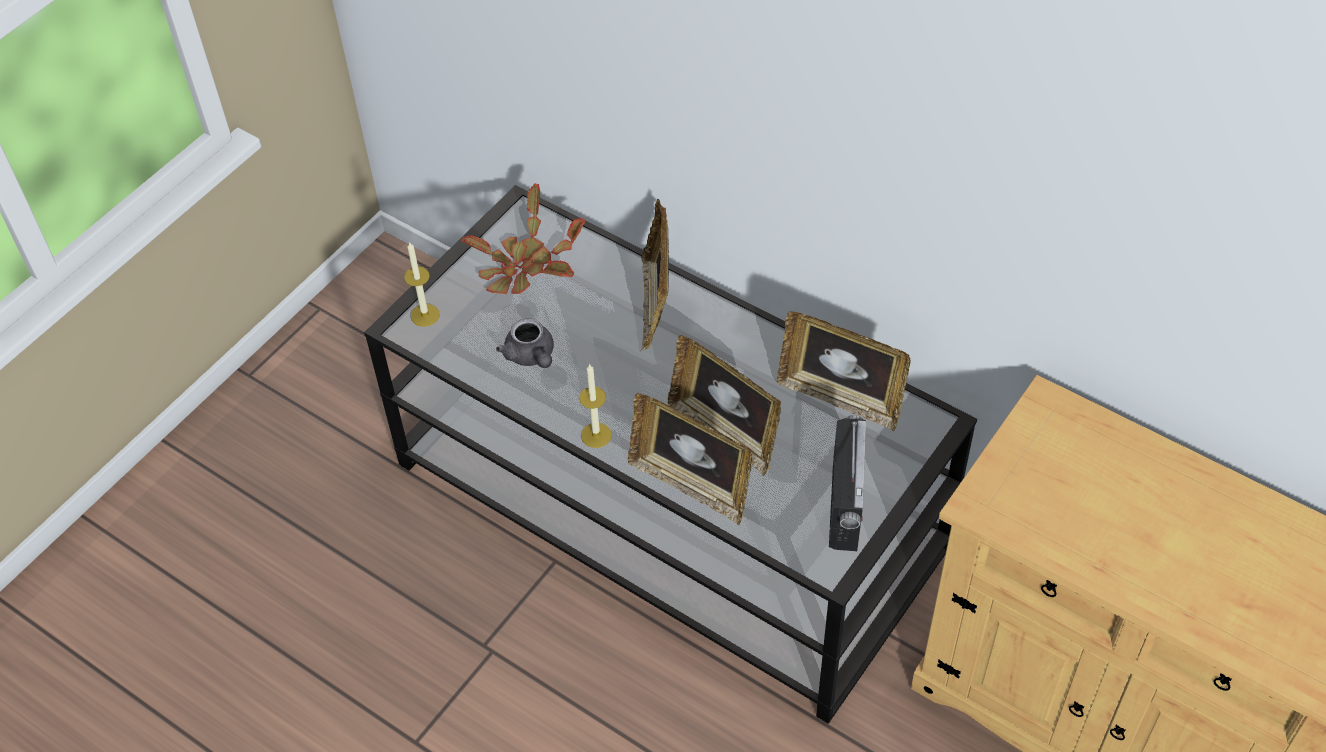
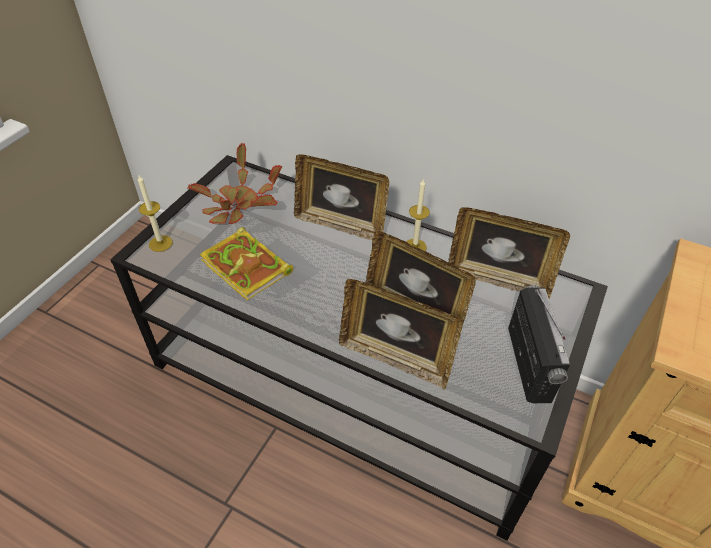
camera: 10 degrees left, 5 degrees down
(531, 356) = (248, 267): grey teapot -> book
(596, 435) = (308, 323): candle -> candle (415, 247)
(655, 305) = (340, 224): picture frame -> picture frame turned 60 degrees counterclockwise

